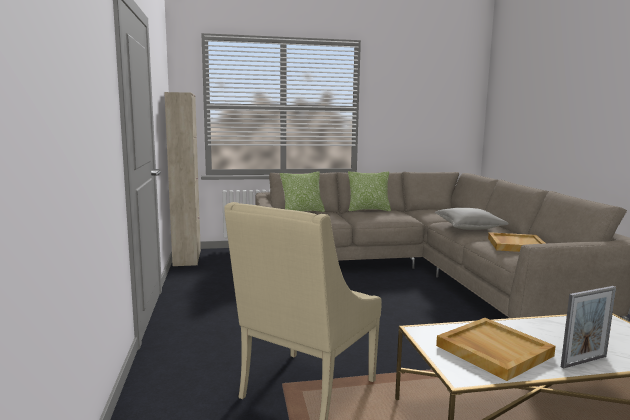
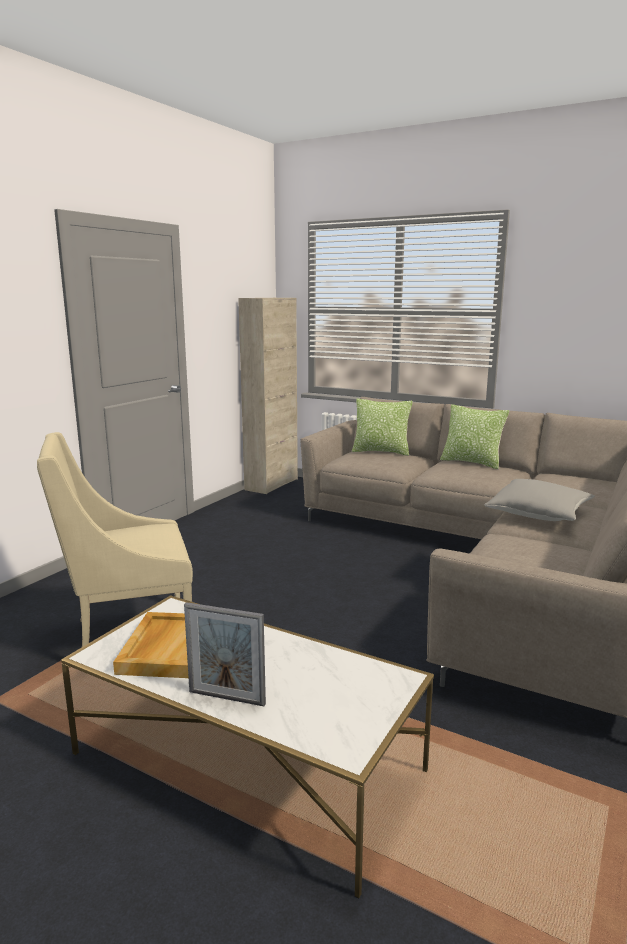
camera: 40 degrees right, 5 degrees up
(516, 245) = (526, 553): beige tray -> none

